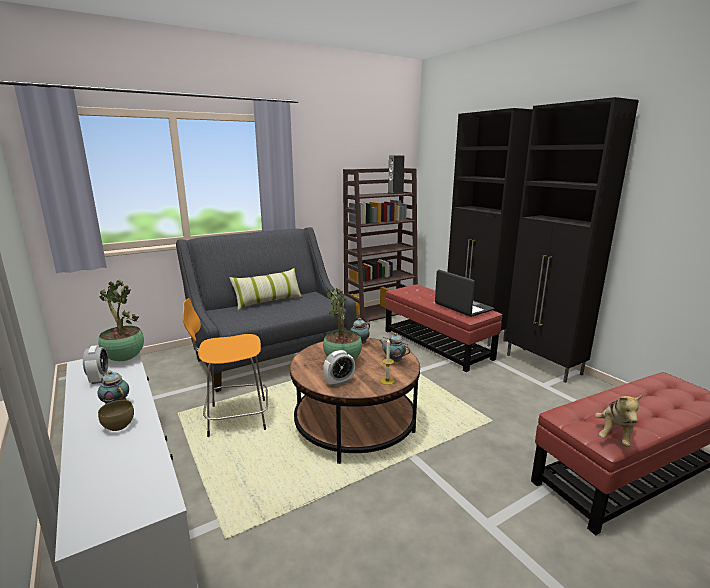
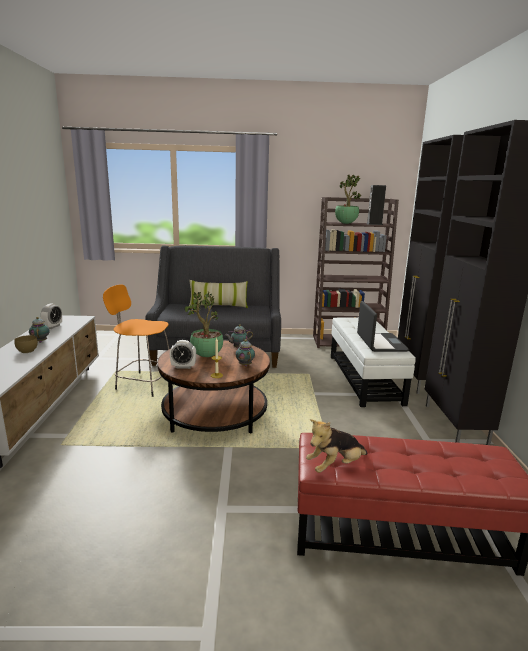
camera: 30 degrees right, 0 degrees up
(124, 358) = (79, 319): potted plant -> potted plant (345, 223)
(436, 344) = (364, 379): red ottoman -> white ottoman

